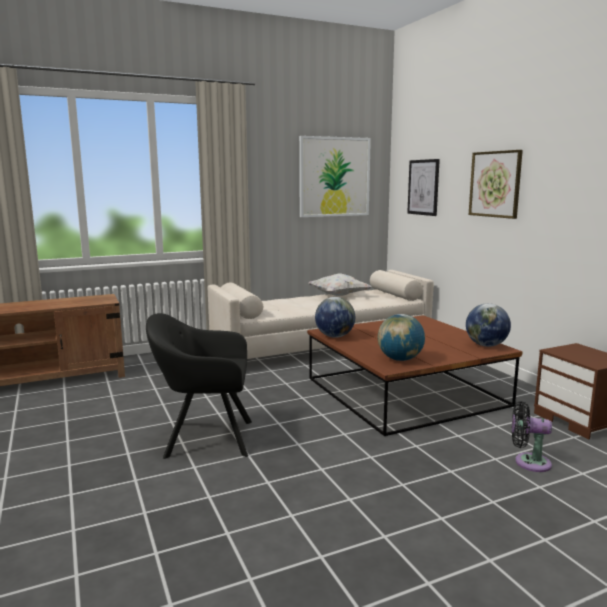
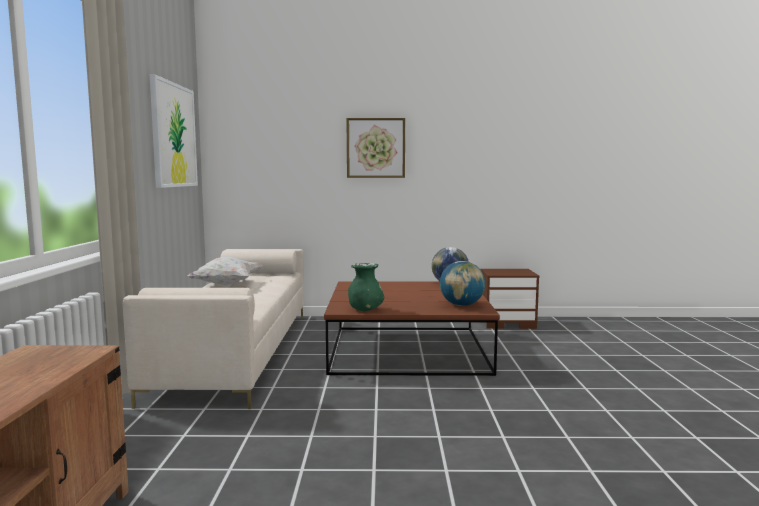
camera: 65 degrees left, 5 degrees down
(204, 439) = (446, 454): black armchair -> none
(334, 336) = (365, 310): globe -> green vase
(423, 187) = (269, 152): picture -> none
(528, 462) = (563, 348): black fan -> none

